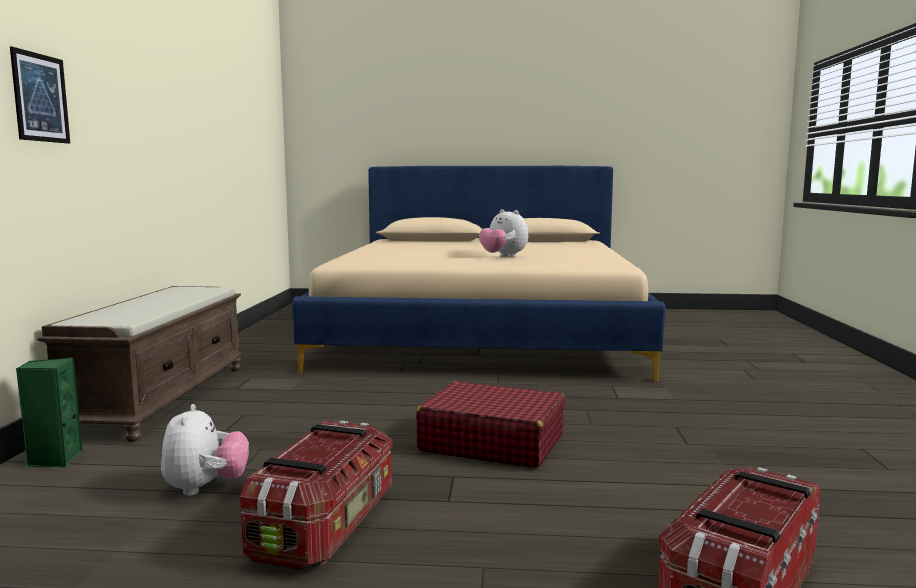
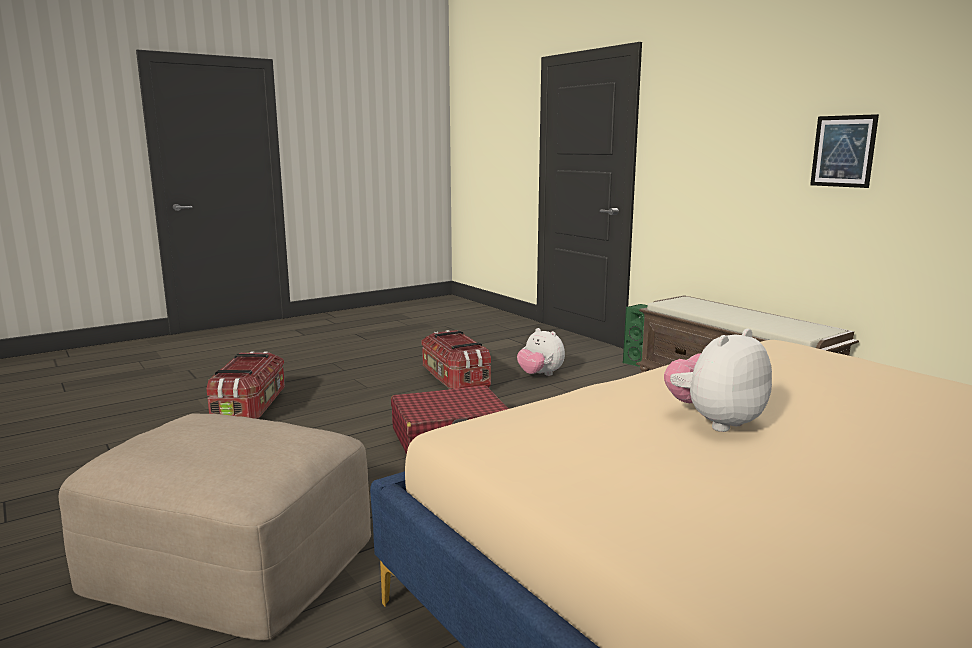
camera: 140 degrees right, 5 degrees up
(40, 98) = (720, 146): picture -> picture (843, 151)
(503, 257) = (715, 422): plush toy -> plush toy turned 45 degrees counterclockwise
(753, 415) = (230, 561): none -> beige ottoman

